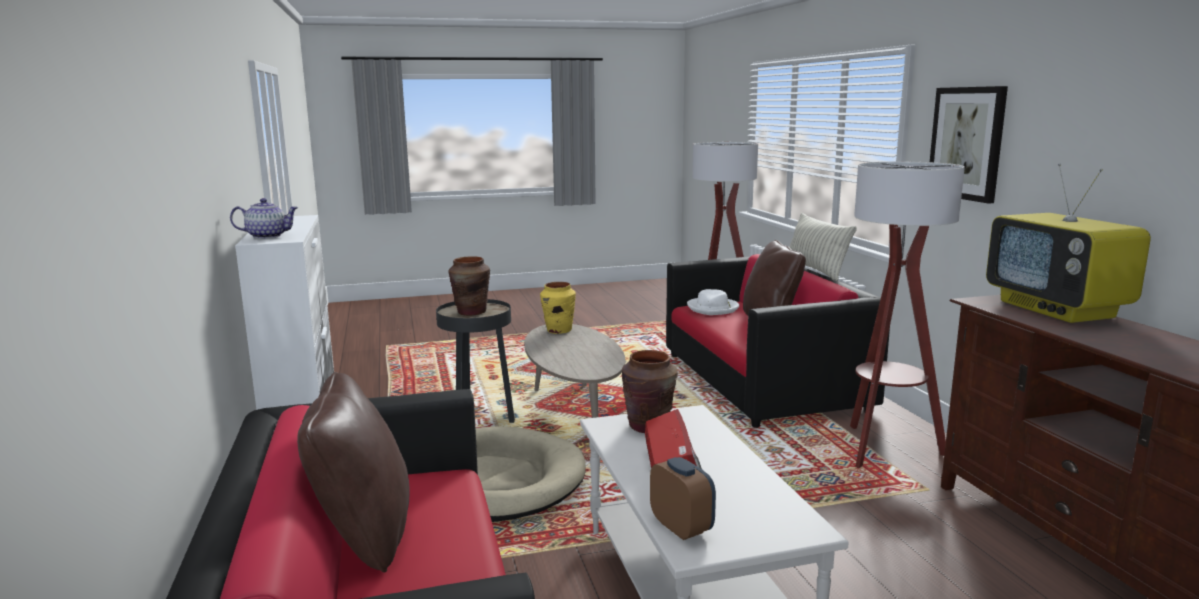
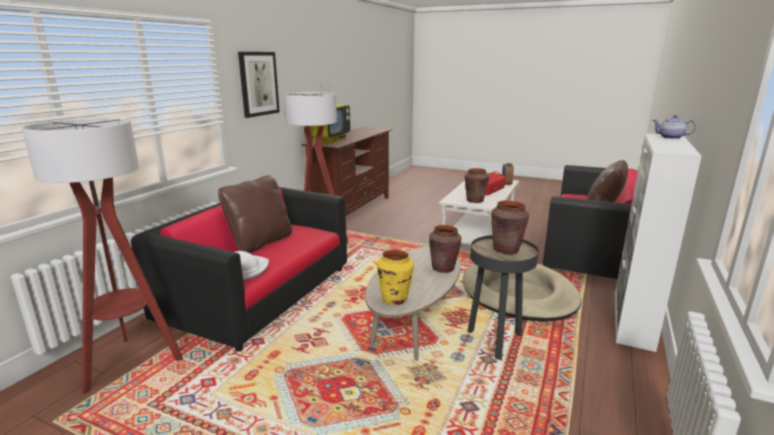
camera: 140 degrees left, 5 degrees up
(555, 359) = (443, 268): none -> brown vase
(815, 270) = (202, 208): pillow -> none

